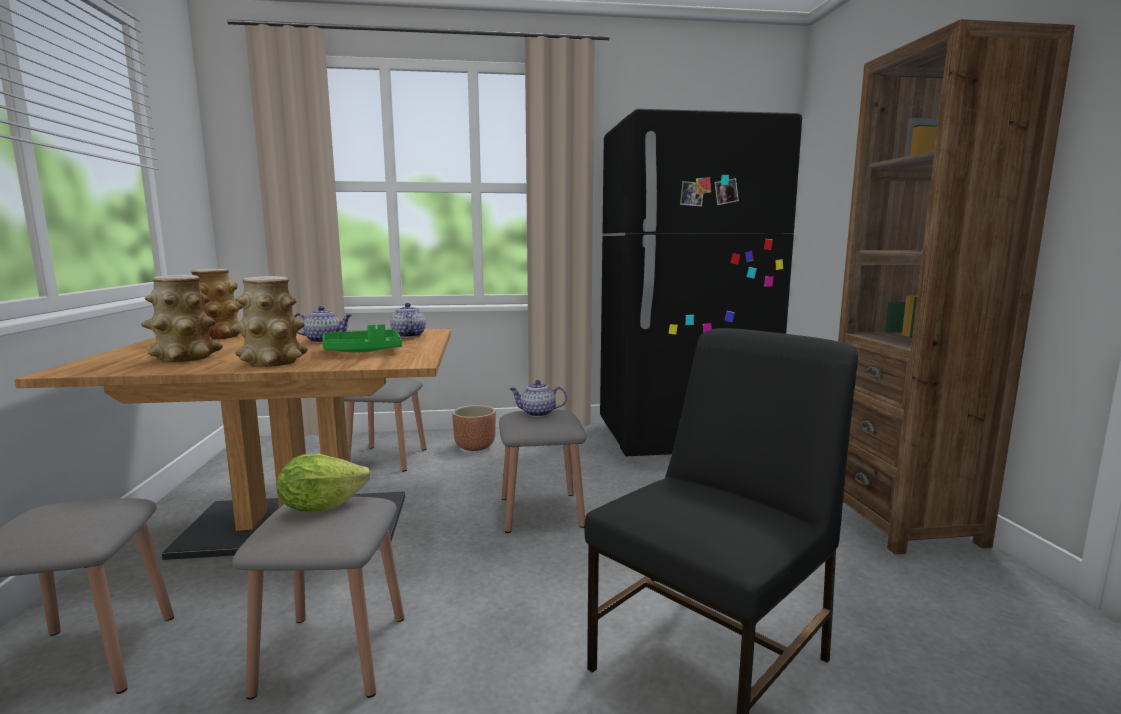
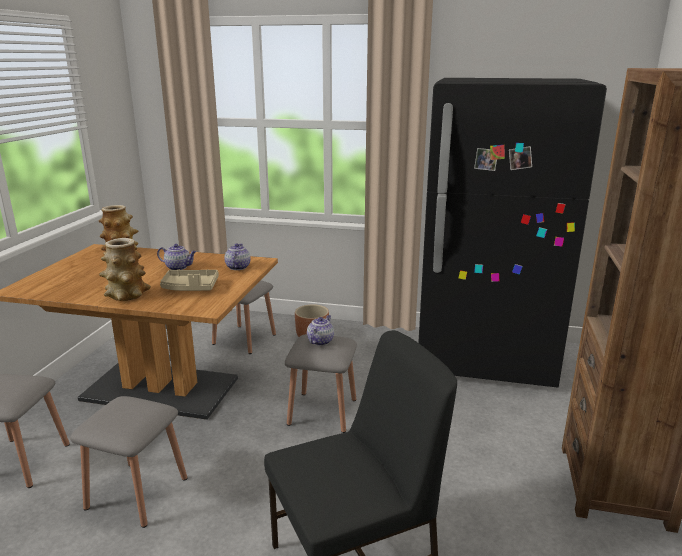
camera: 20 degrees right, 10 degrees up
(185, 358) = (84, 281): vase -> none
(321, 506) = (127, 408): lettuce -> none
(363, 351) = (190, 288): green tray -> beige tray
(537, 413) = (320, 341): teapot -> teapot turned 90 degrees clockwise

